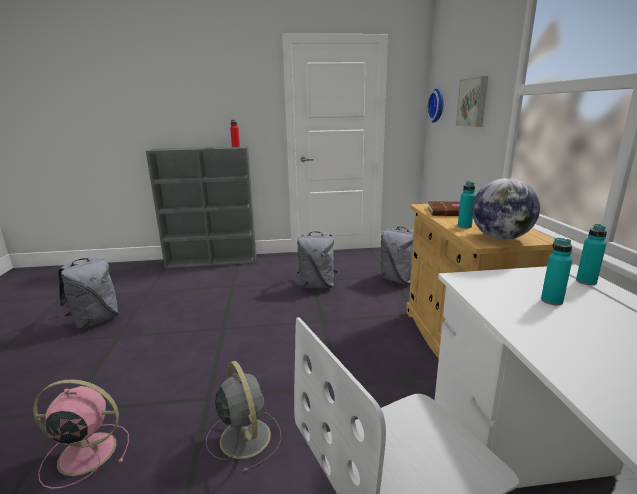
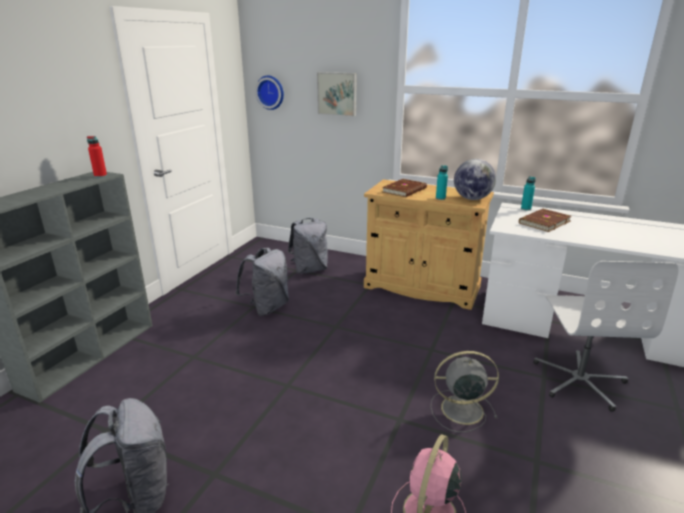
camera: 60 degrees left, 5 degrees up
(551, 301) = (543, 222): turquoise bottle -> brown book

